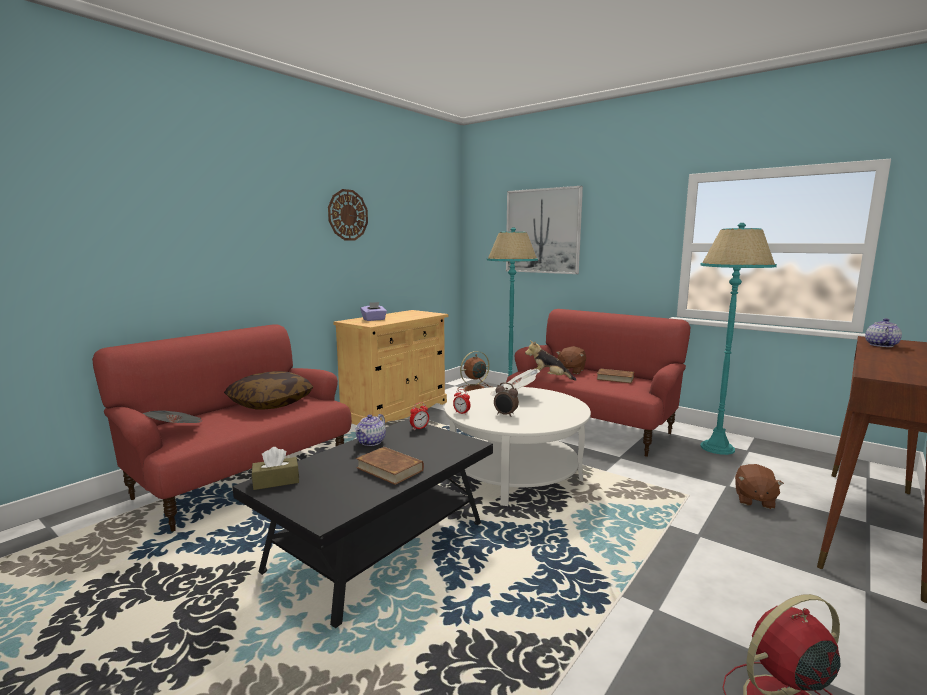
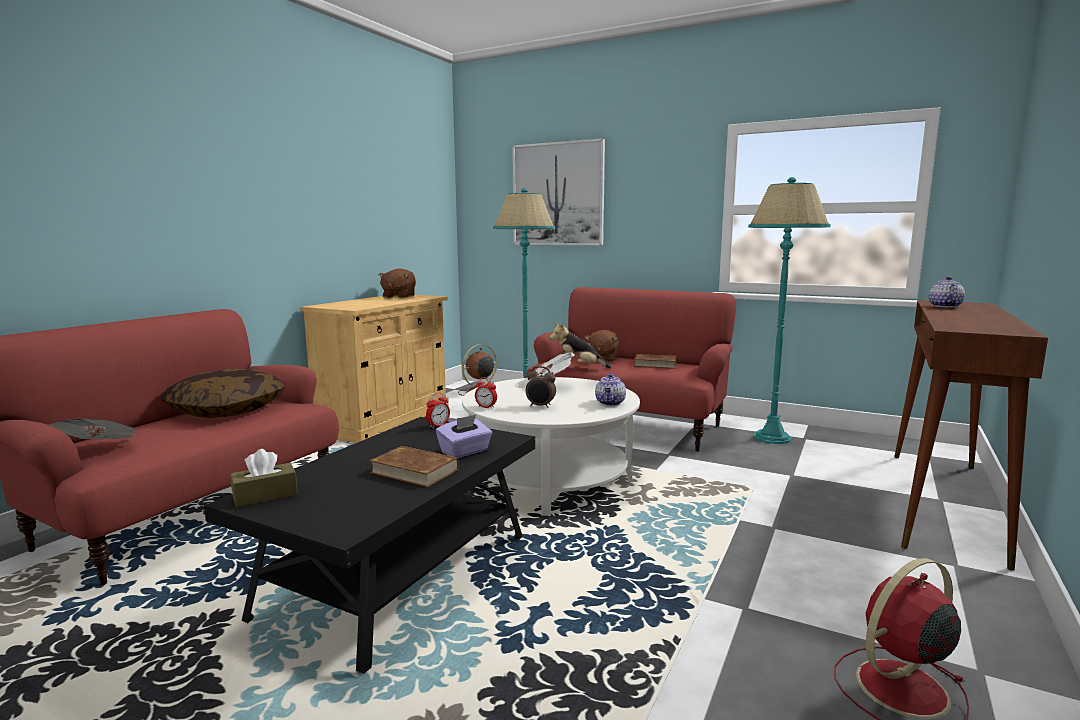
camera: 10 degrees left, 0 degrees up
(347, 215) = (314, 168): wall clock -> none
(371, 442) = (380, 444): teapot -> teapot (610, 403)
(374, 319) = (354, 303): purple tissue box -> purple tissue box (465, 452)
(754, 500) = (822, 487): brown plush toy -> brown plush toy (398, 296)

